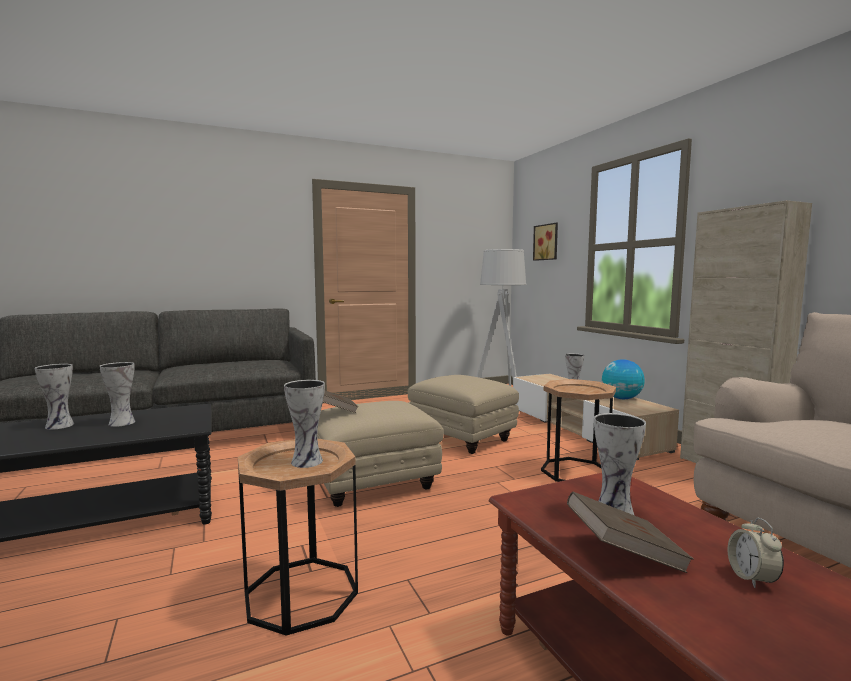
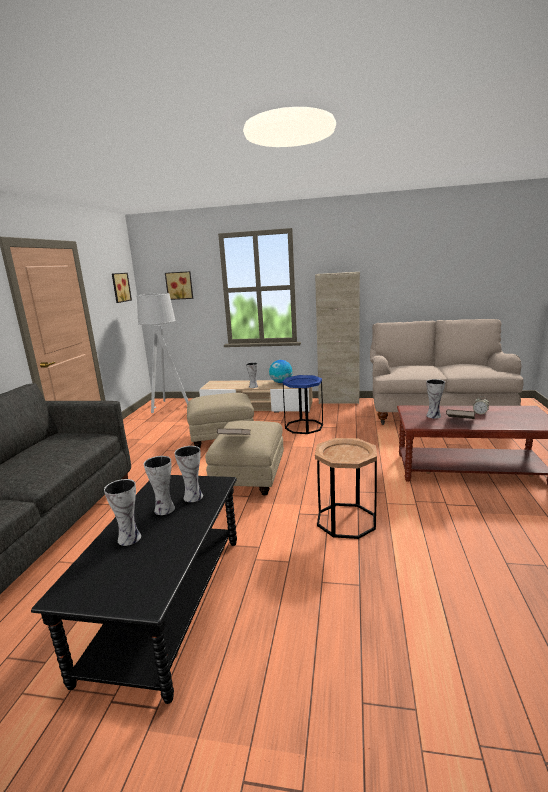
camera: 55 degrees left, 10 degrees up
(308, 461) = (345, 450): vase -> vase (193, 496)
(479, 242) = (120, 287): none -> picture
(576, 472) = (304, 427): brown side table -> blue side table

